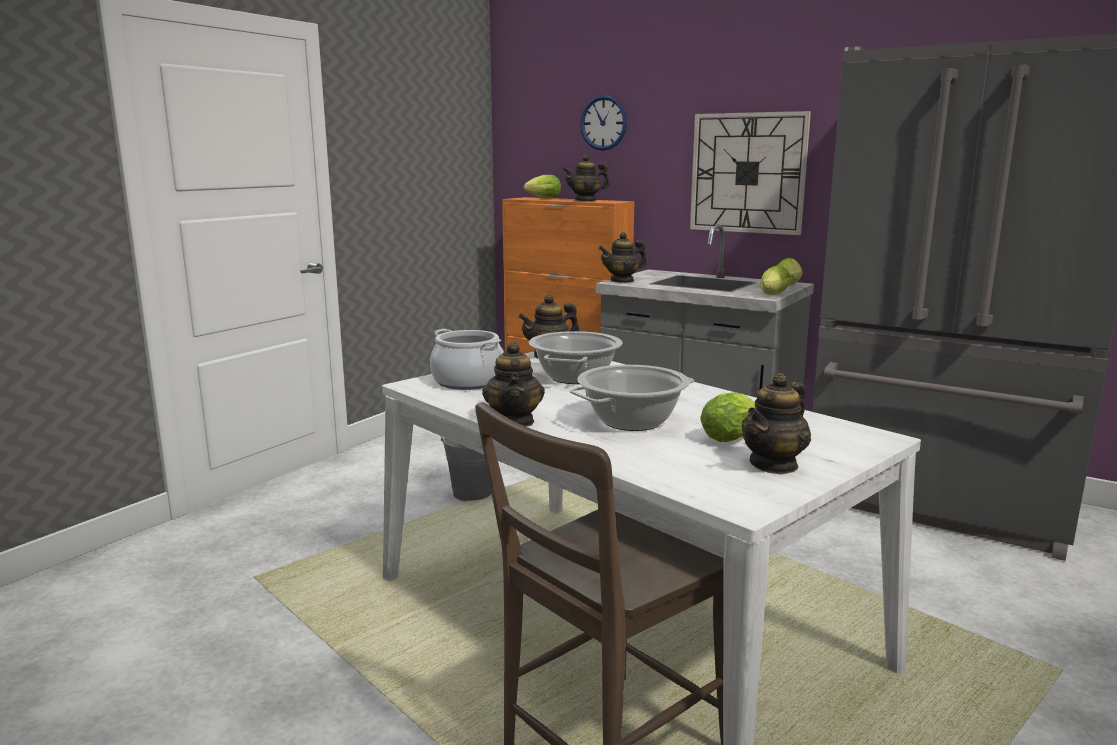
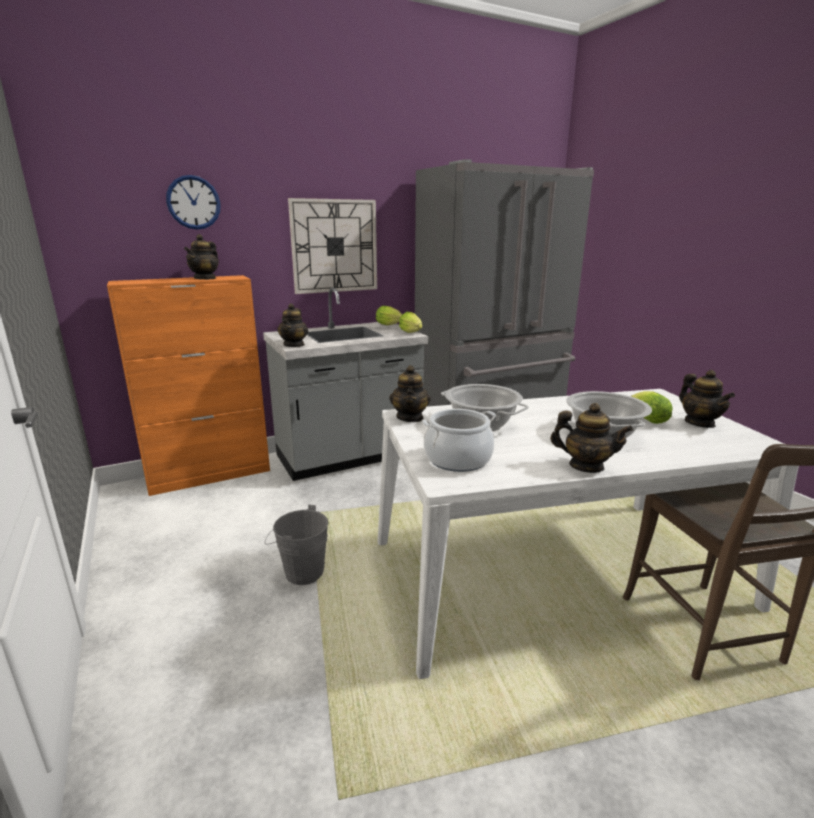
camera: 60 degrees left, 5 degrees up
(542, 198) = (146, 280): lettuce -> none

